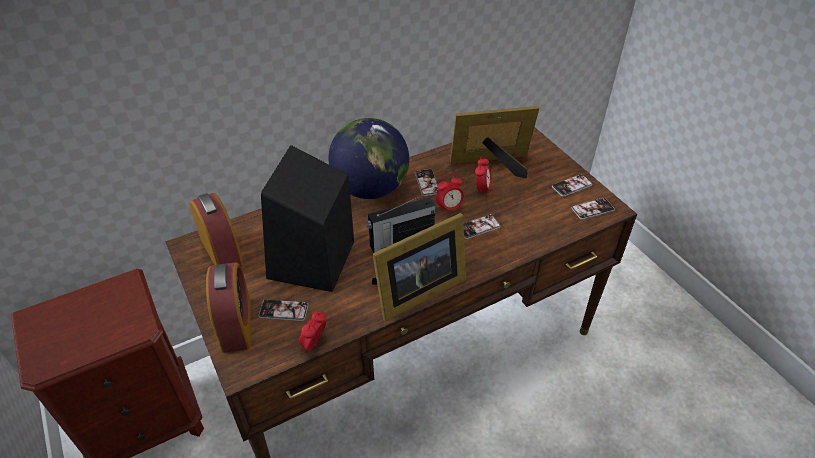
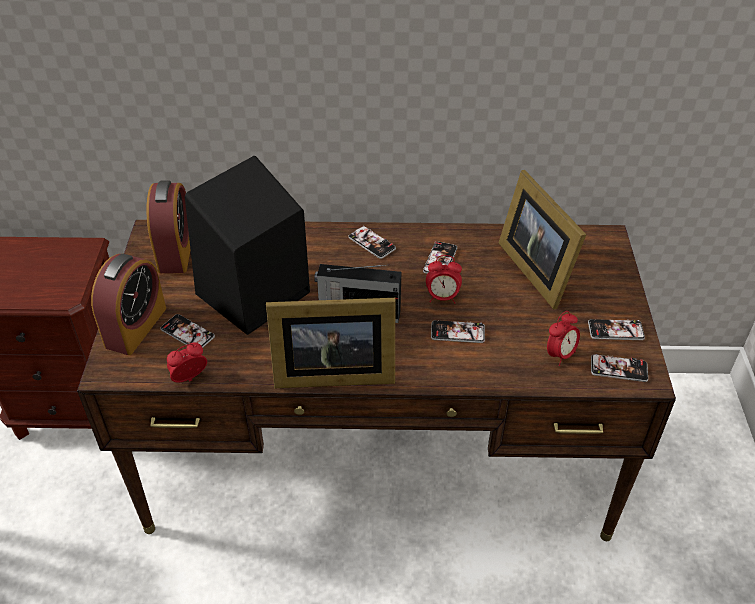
camera: 30 degrees right, 0 degrees up
(370, 189) = (372, 243): globe -> phone
(482, 189) = (498, 291): alarm clock -> alarm clock (560, 354)
(493, 165) = (536, 268): picture frame -> picture frame turned 135 degrees counterclockwise

